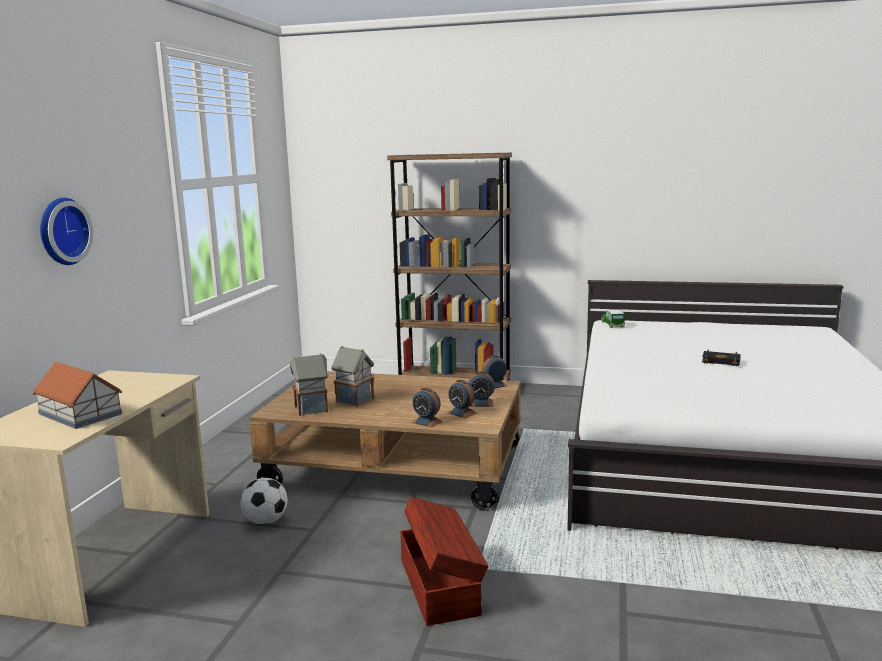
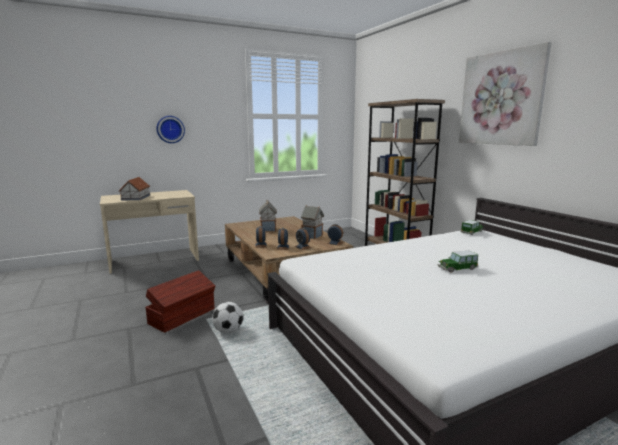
camera: 50 degrees right, 0 degrees up
(265, 521) = (203, 269): football -> football (228, 331)
(312, 409) = (247, 227): toy house -> toy house (312, 236)
(600, 154) = (501, 98): none -> picture
(722, 361) = (457, 268): black book -> toy car

